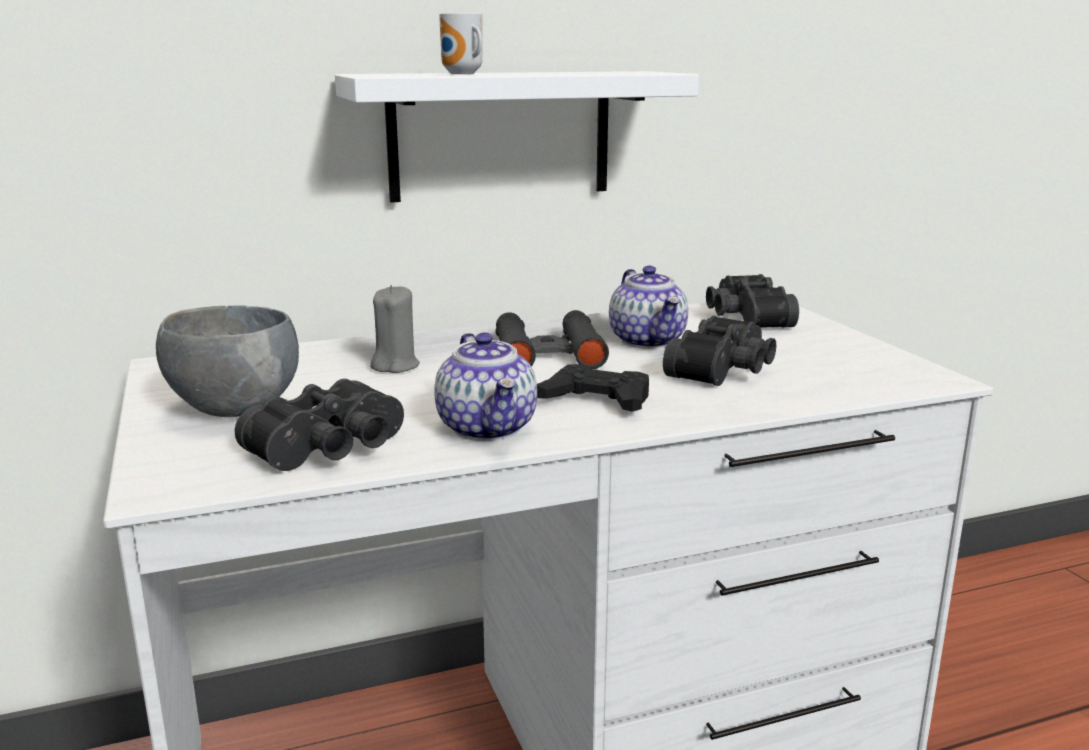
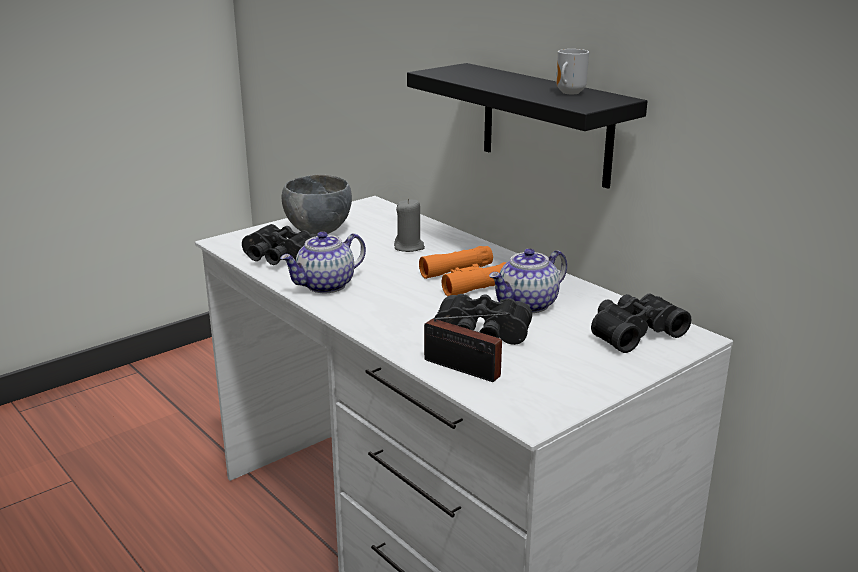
camera: 70 degrees right, 5 degrees up
(462, 74) = (473, 79): mug -> mug (568, 93)
(500, 135) = (546, 124): white shelf -> black shelf
(548, 353) = (468, 280): black binoculars -> orange binoculars
(596, 400) = (389, 305): black game controller -> none
(815, 388) = (465, 370): none -> radio

